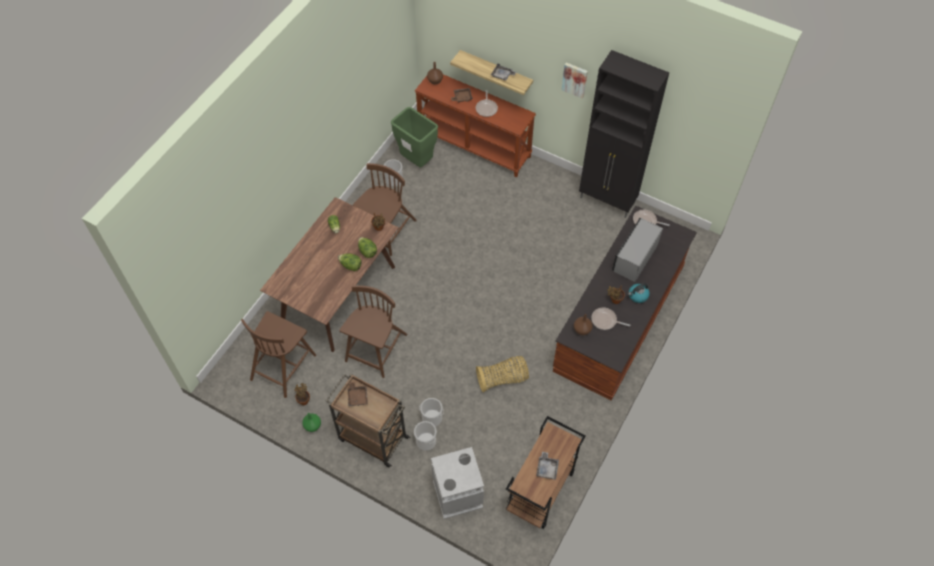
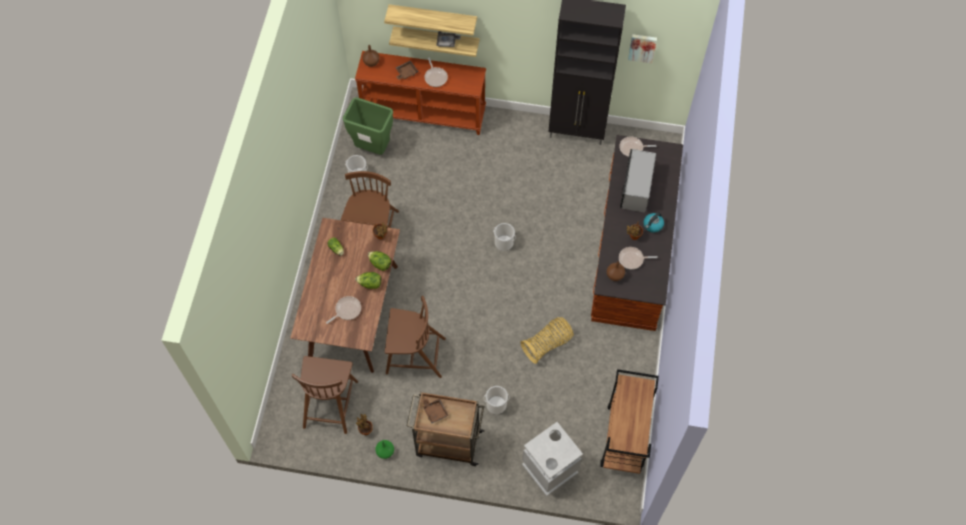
camera: 20 degrees left, 5 degrees up
(320, 282) = (347, 310): none -> frying pan
(376, 349) = (414, 355): brown chair -> brown chair turned 90 degrees clockwise
(425, 441) = (499, 429): bucket -> bucket (503, 243)
(494, 48) = (433, 17): none -> shelf
(547, 468) = (635, 418): grey tray -> none
(575, 79) = (525, 29): picture -> picture (642, 47)

